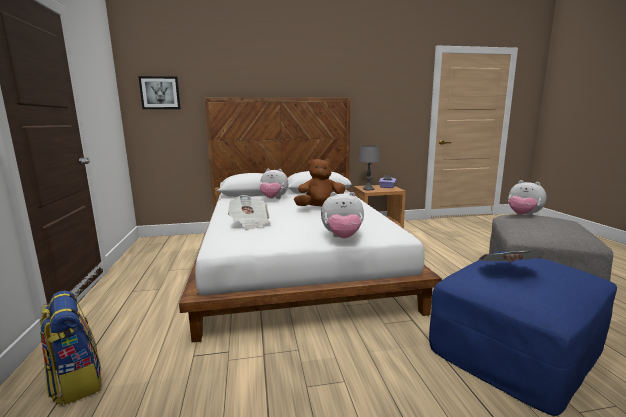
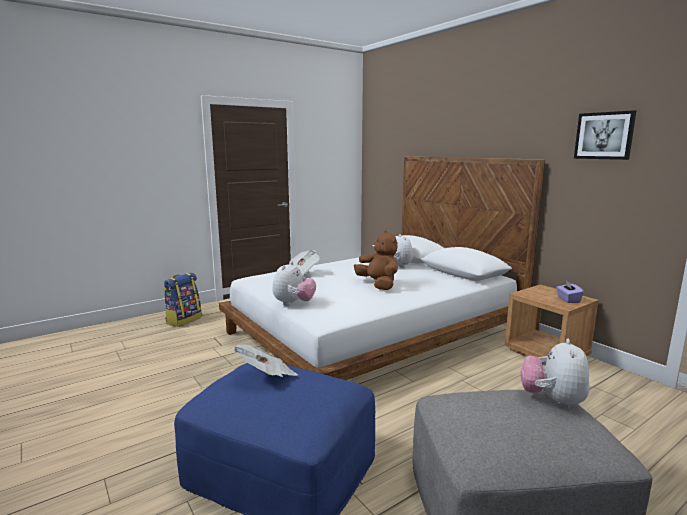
camera: 65 degrees right, 0 degrees up
(160, 93) = (382, 151): picture -> picture (604, 135)
(342, 238) = (294, 303): plush toy -> plush toy turned 135 degrees counterclockwise
(368, 189) = (533, 292): grey table lamp -> none

